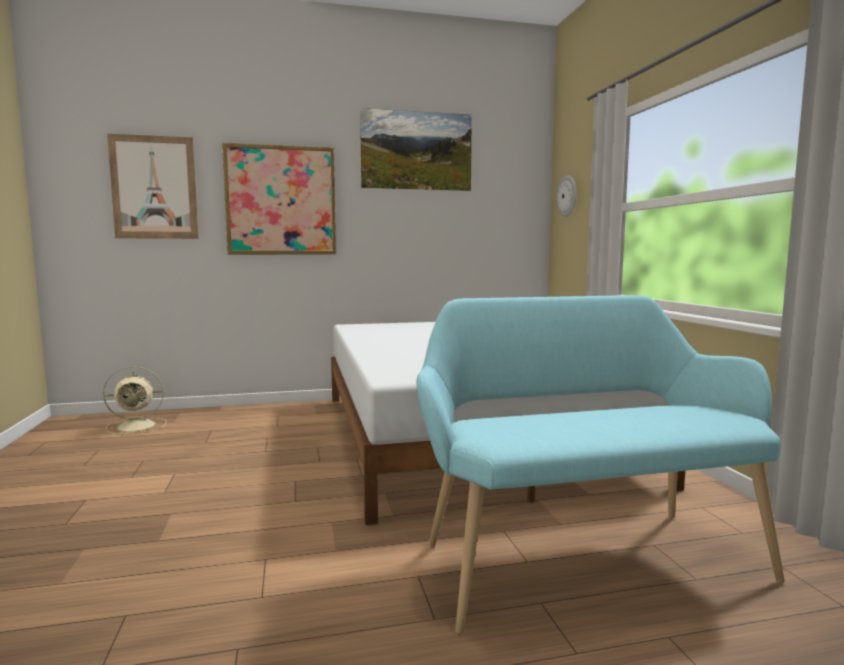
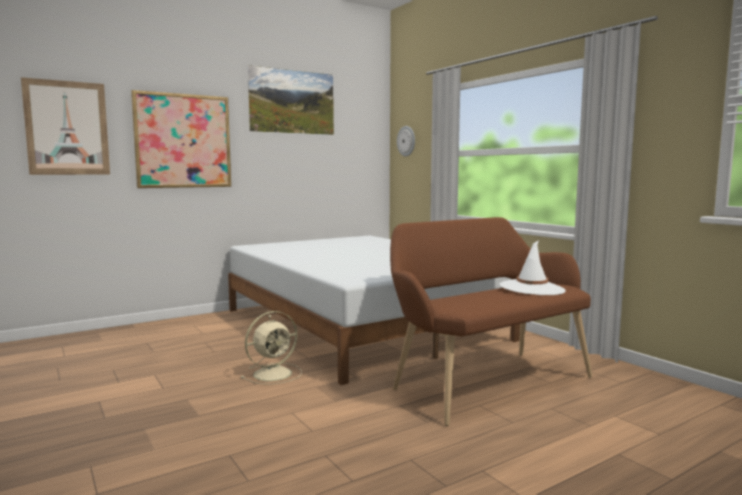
camera: 20 degrees left, 0 degrees up
(138, 426) = (71, 346): beige fan -> beige fan (274, 373)
(583, 556) = (486, 381): turquoise bench -> brown bench
(669, 415) = (532, 288): none -> white hat

